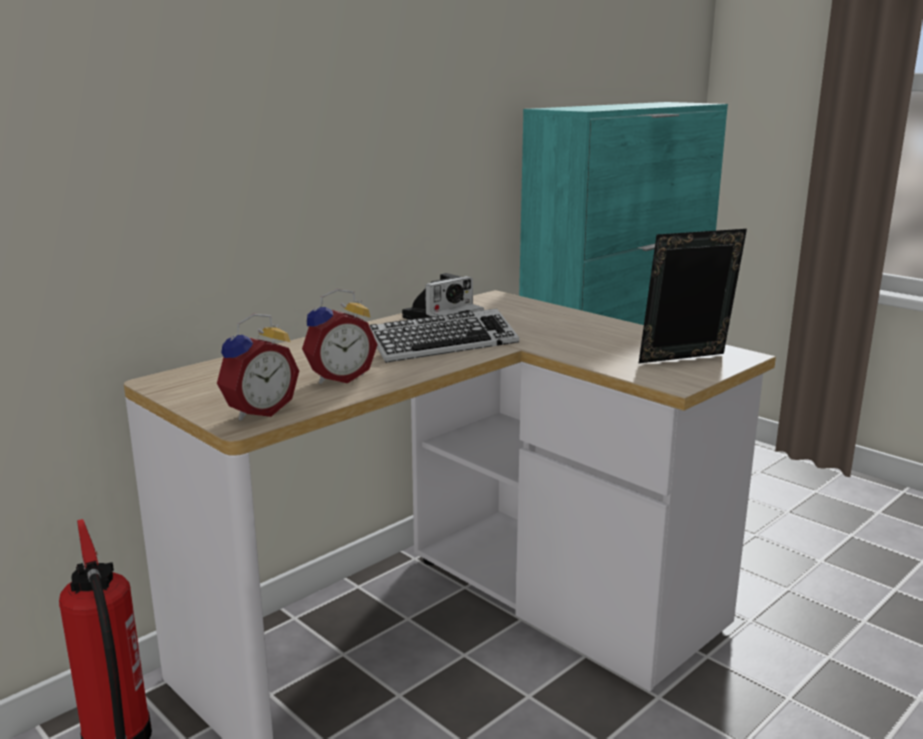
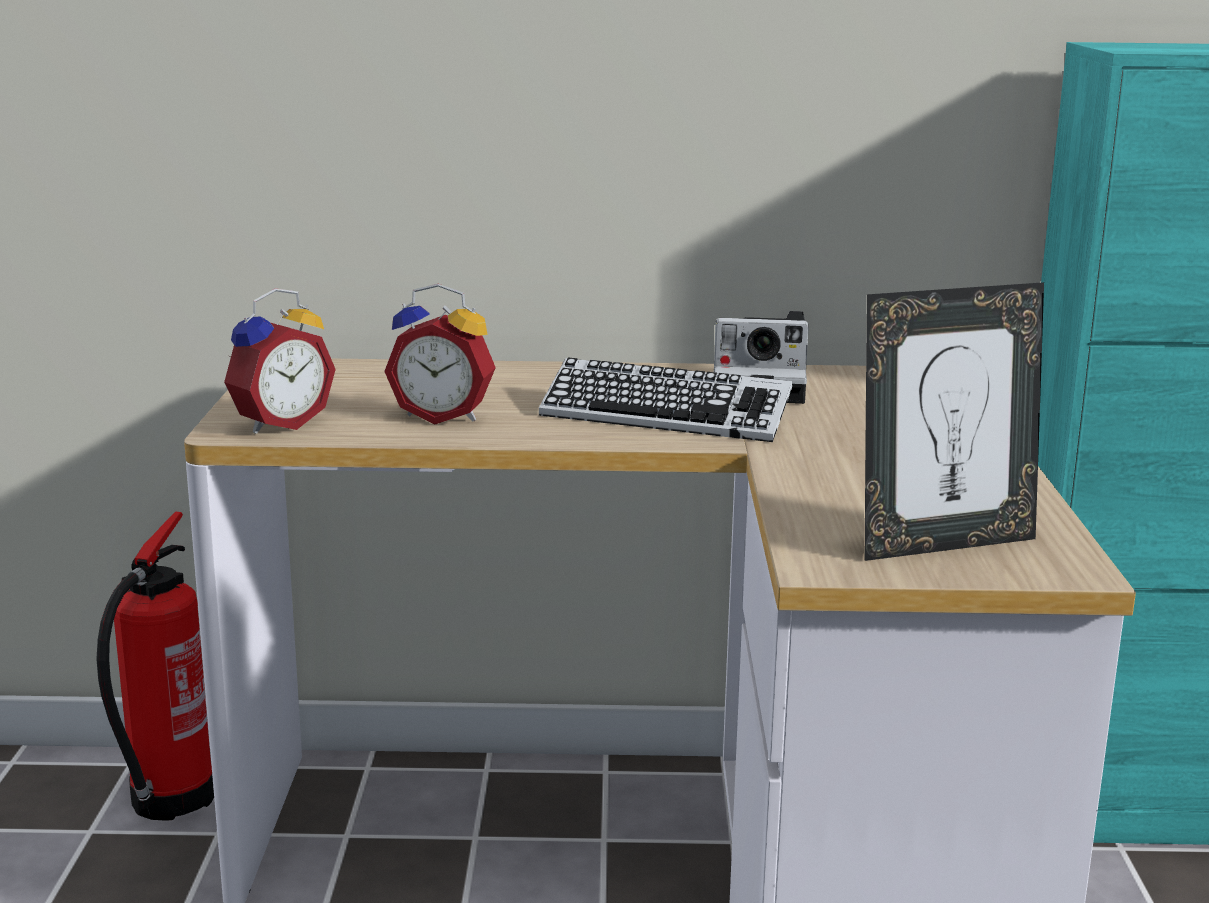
camera: 45 degrees right, 0 degrees up
(258, 411) = (278, 423): alarm clock -> alarm clock turned 45 degrees counterclockwise
(686, 361) = (943, 543): picture frame -> picture frame turned 135 degrees clockwise

